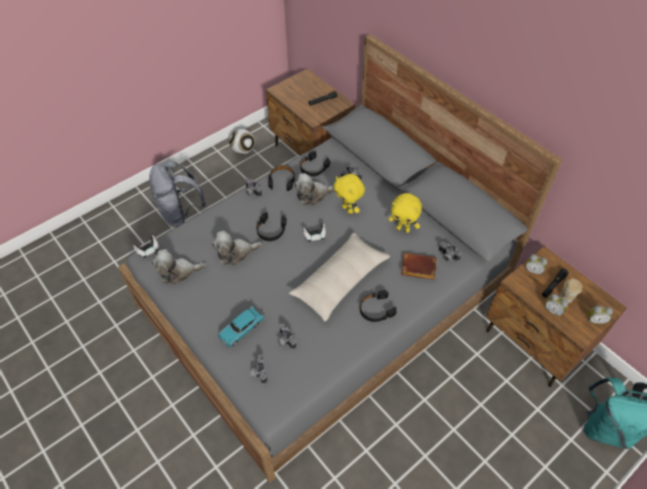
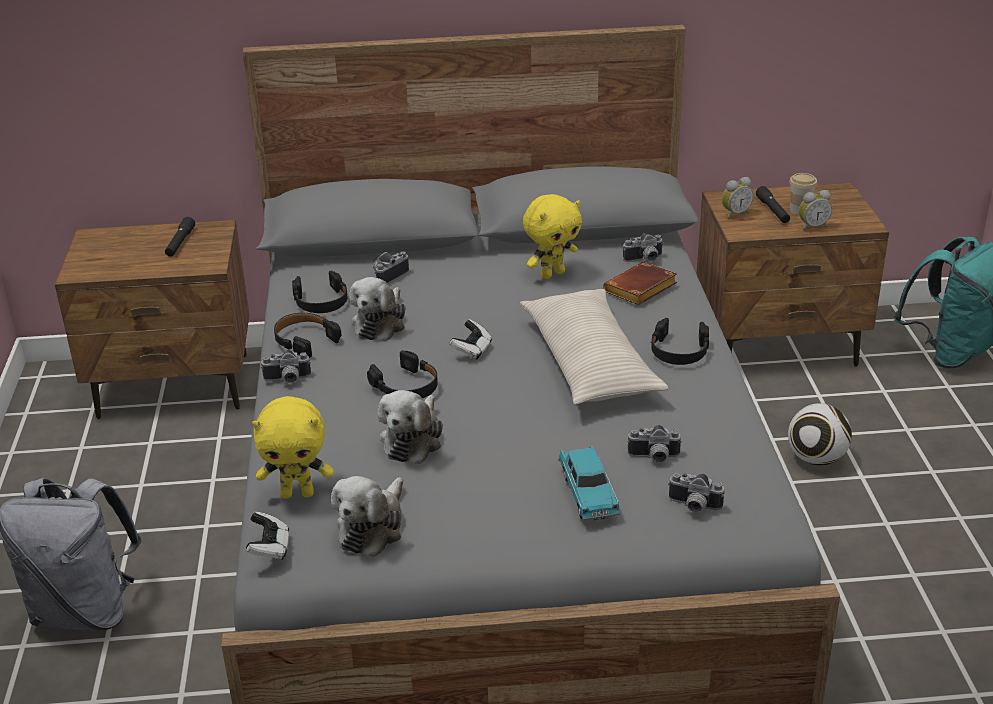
camera: 55 degrees left, 20 degrees down
(243, 151) = (49, 461): football -> football (816, 458)
(348, 209) = (453, 303): yellow plush toy -> yellow plush toy (298, 493)
(594, 320) = (852, 207): alarm clock -> none

